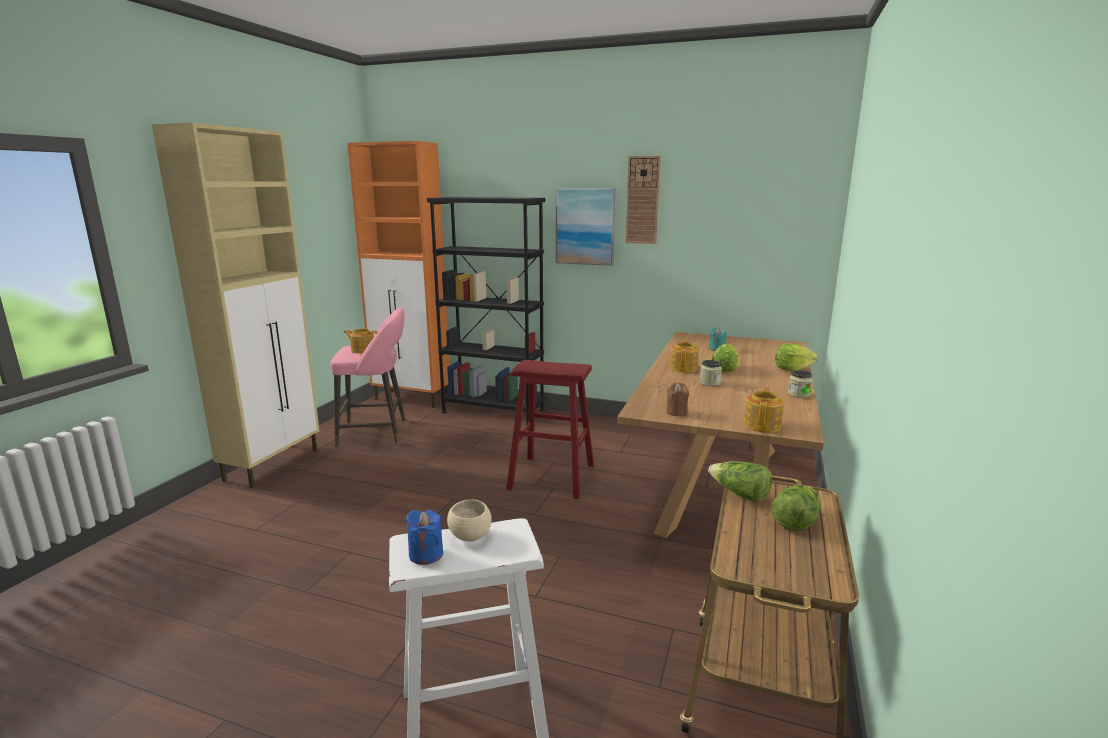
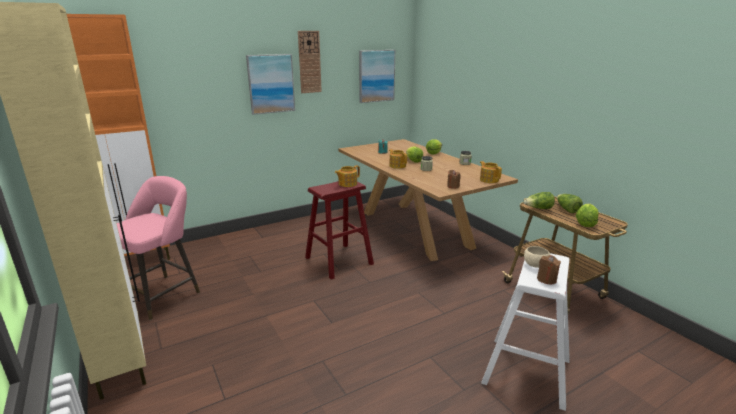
camera: 50 degrees left, 5 degrees up
(362, 350) = (145, 223): teapot -> teapot (347, 184)
(426, 554) = (546, 279): blue candle -> brown candle
(493, 411) = (222, 243): black bookcase -> none
(758, 228) = (376, 76): none -> picture
(758, 553) = (585, 223): none -> lettuce

